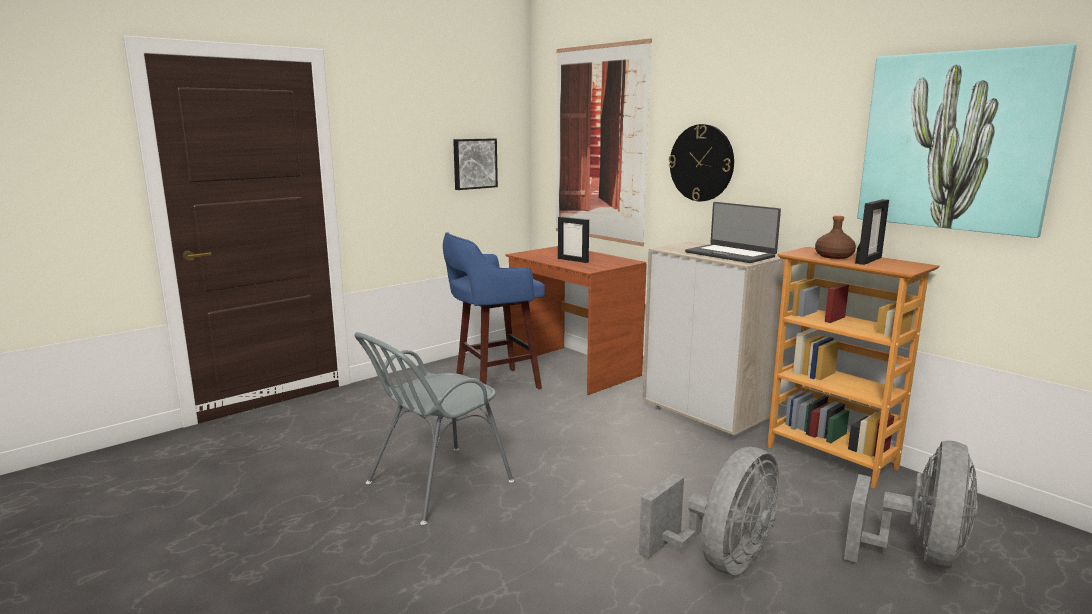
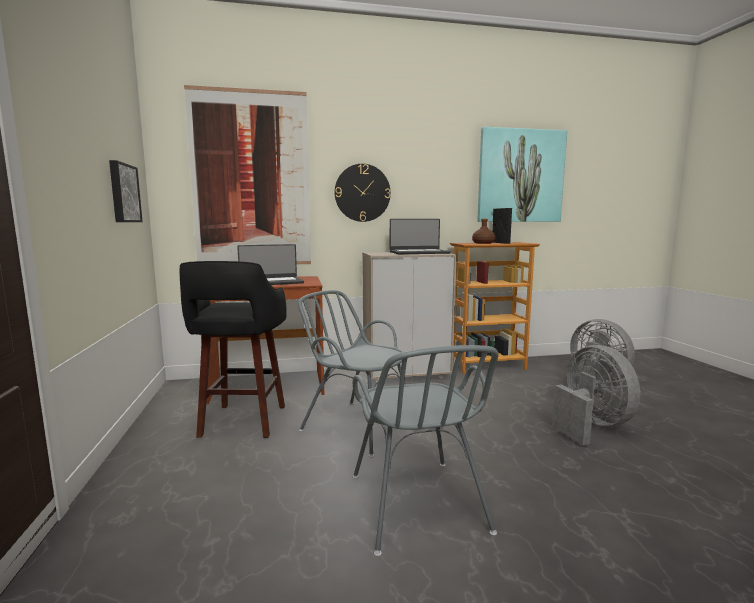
camera: 60 degrees left, 5 degrees down
(494, 385) = (242, 423): blue stool -> black stool
(542, 425) = (355, 425): none -> grey chair
(573, 260) = (271, 282): picture frame -> laptop

